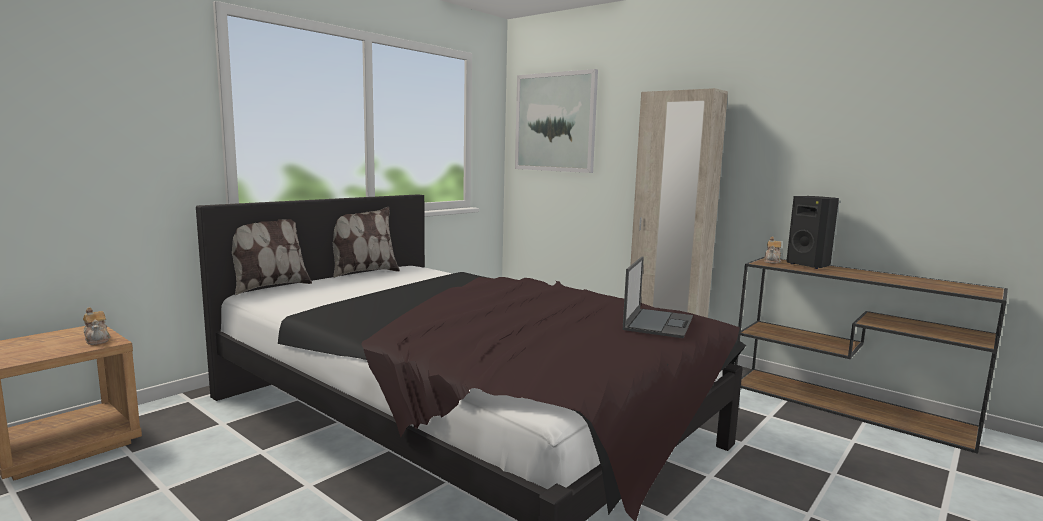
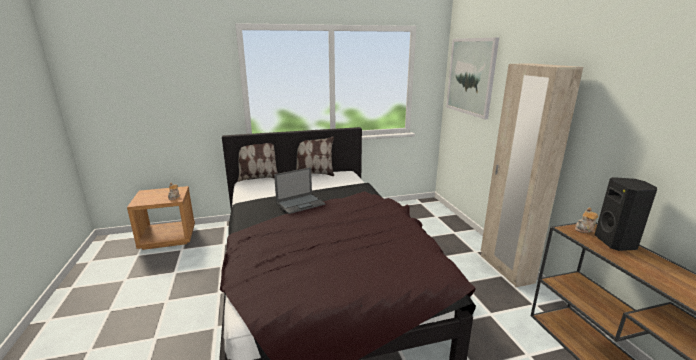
camera: 35 degrees right, 10 degrees up
(658, 323) = (404, 267): laptop -> laptop (301, 203)

